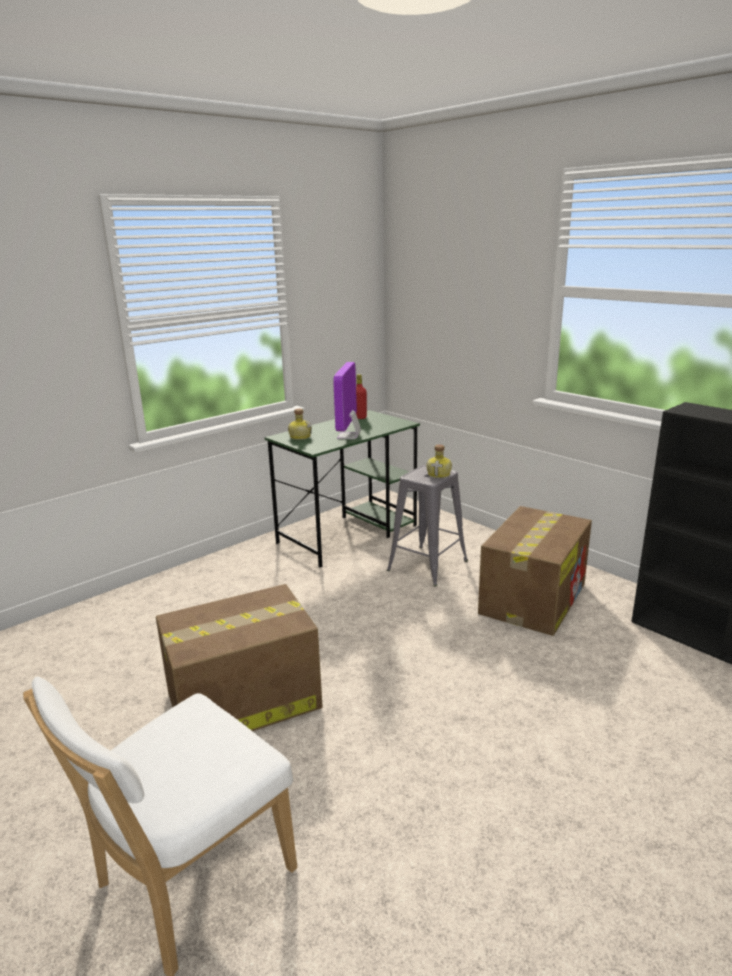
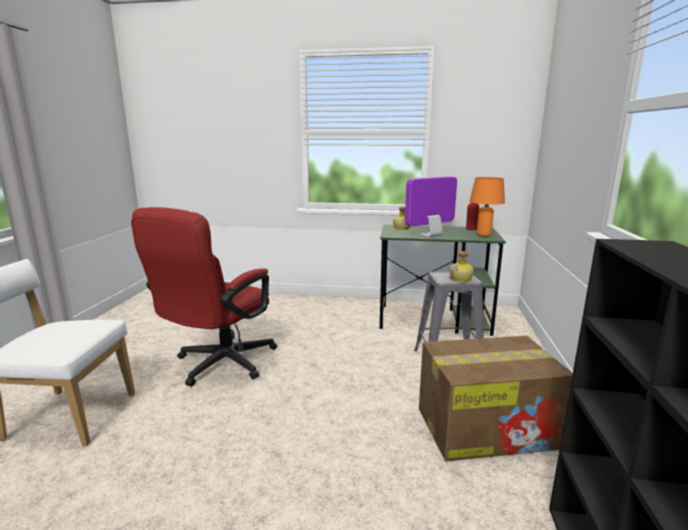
camera: 50 degrees right, 5 degrees down
(241, 701) = (219, 365): cardboard box -> red office chair
(389, 422) = (483, 235): none -> orange table lamp

